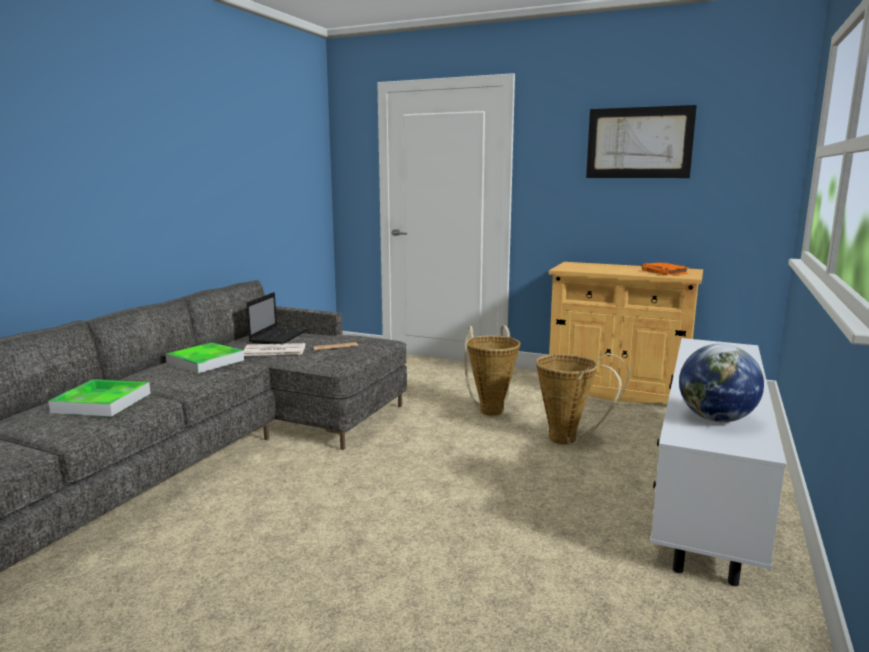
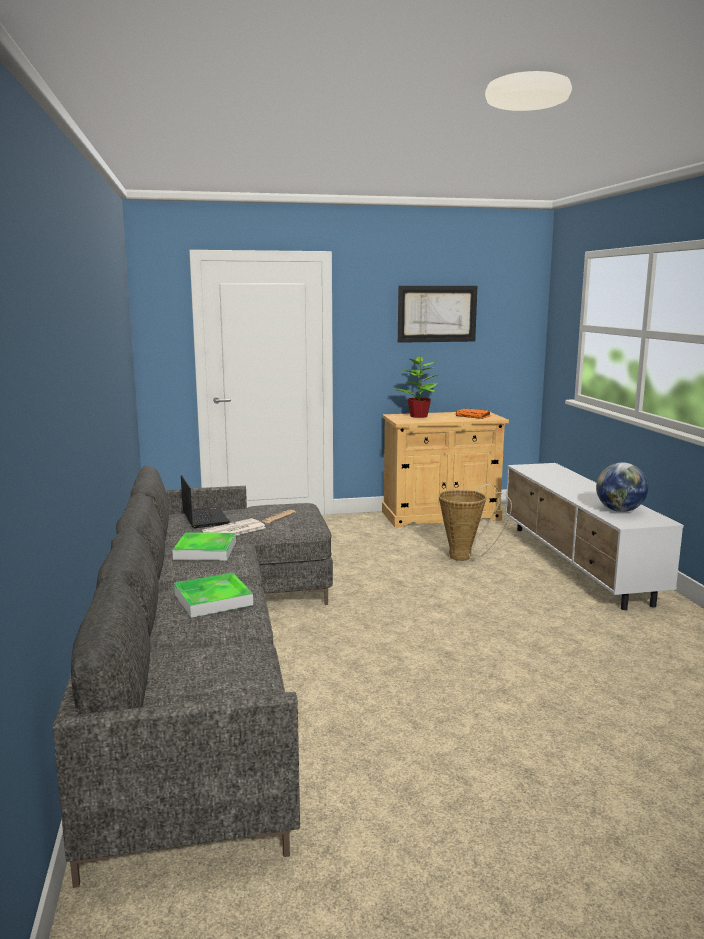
camera: 35 degrees left, 0 degrees up
(490, 409) = (379, 548): basket -> none
(596, 266) = (418, 416): none -> potted plant

